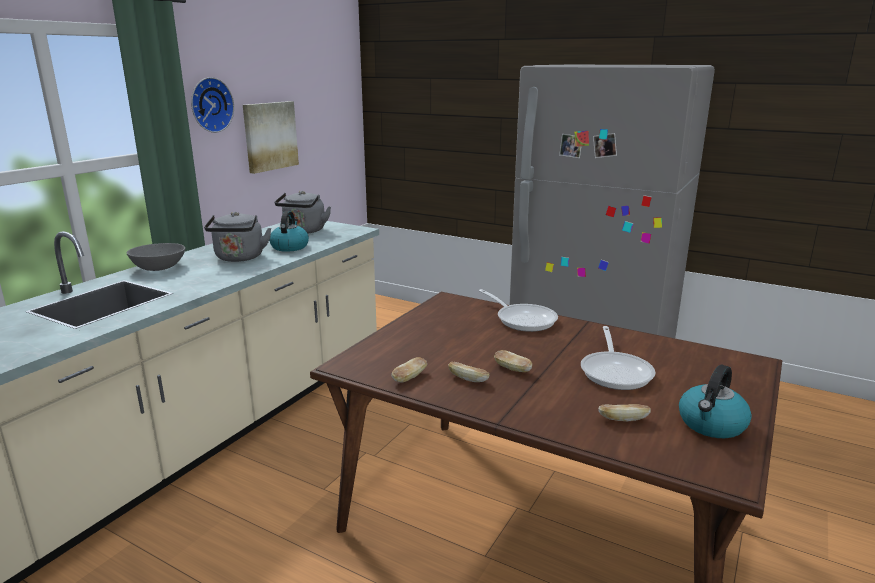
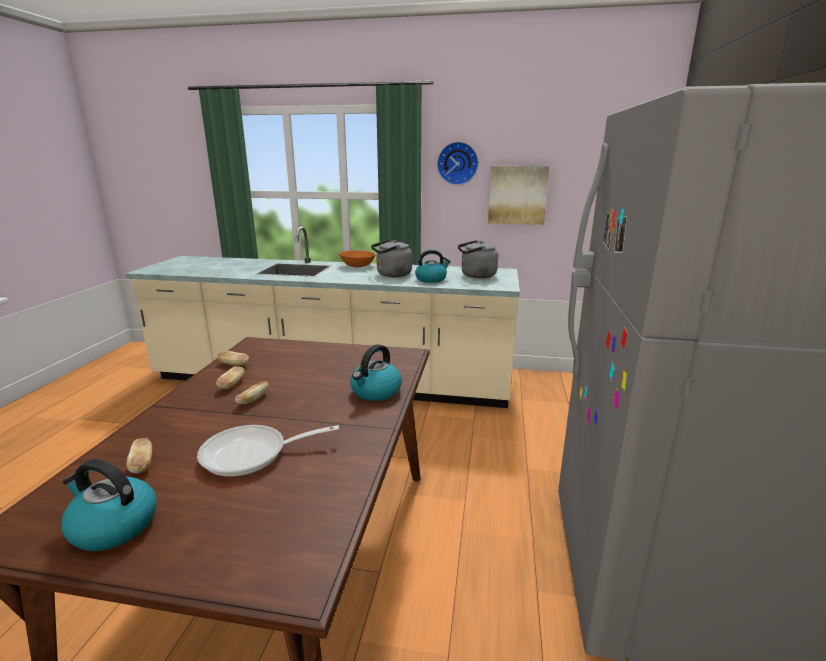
camera: 70 degrees right, 0 degrees up
(159, 268) = (357, 266): grey bowl -> orange bowl
(523, 319) = (375, 392): frying pan -> kettle

